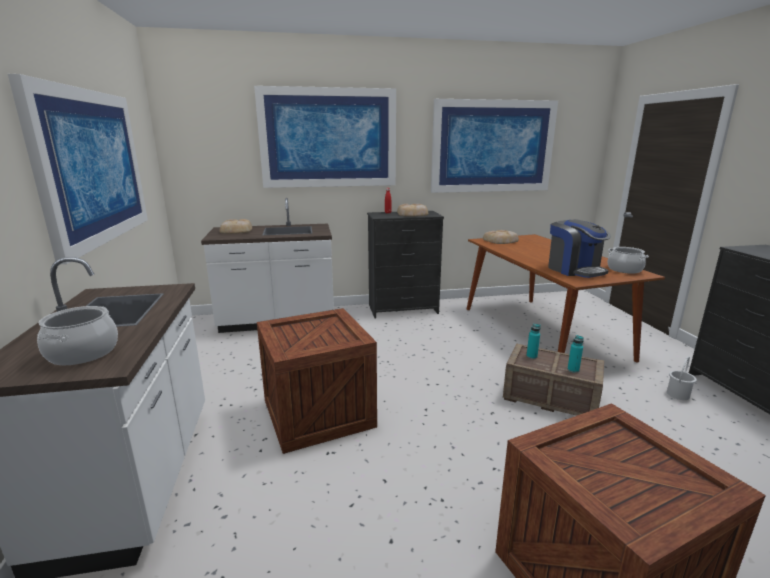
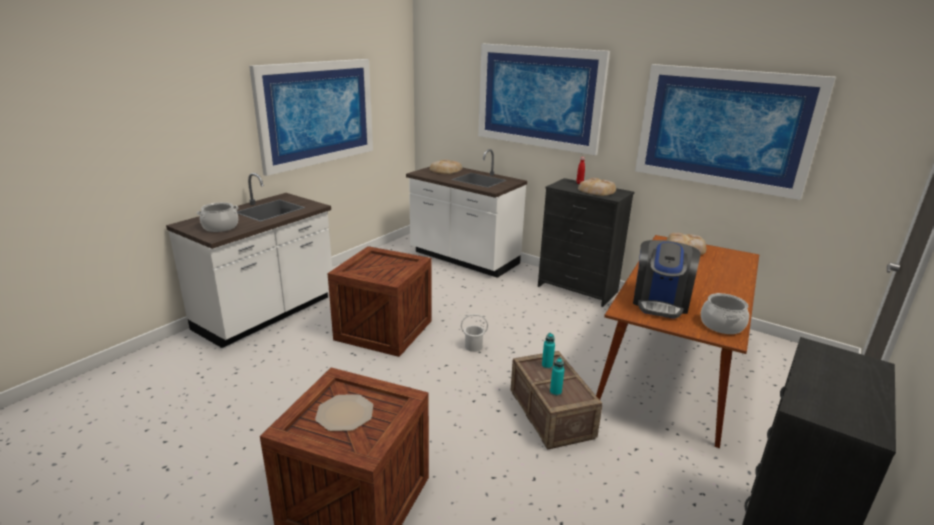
camera: 45 degrees right, 5 degrees up
(617, 470) = (344, 413): none -> plate
(677, 394) = (686, 490): white bucket -> white bucket (473, 346)

